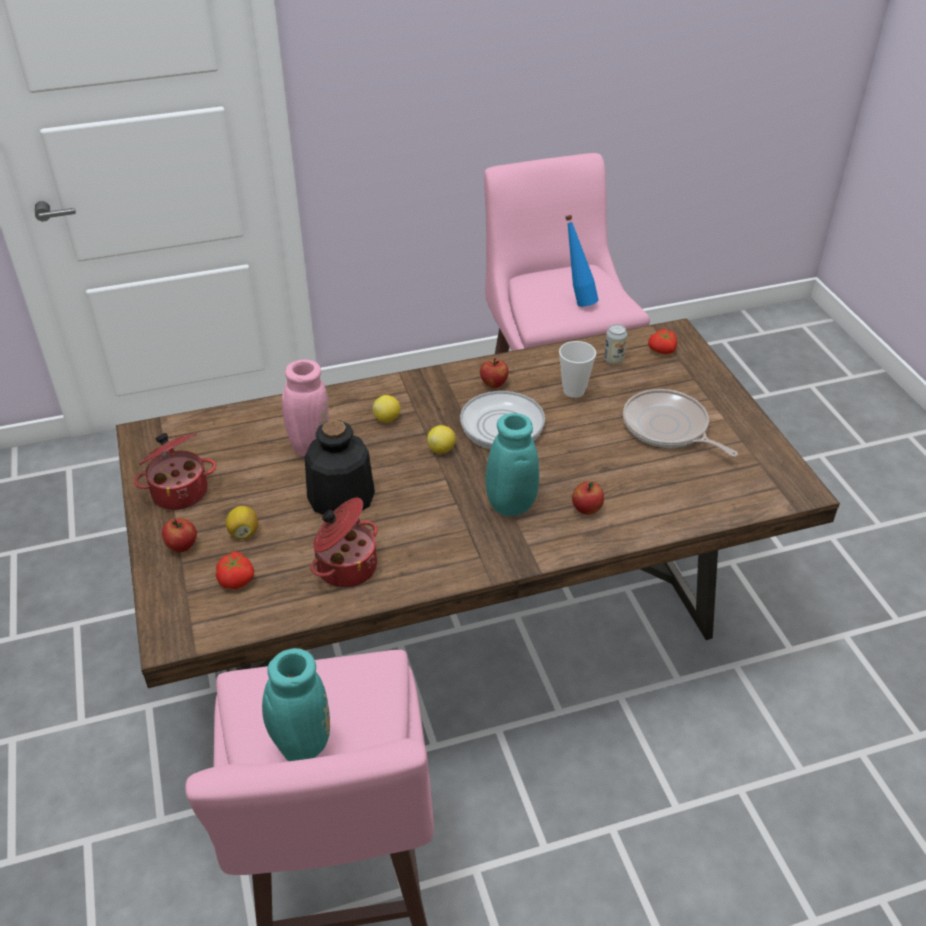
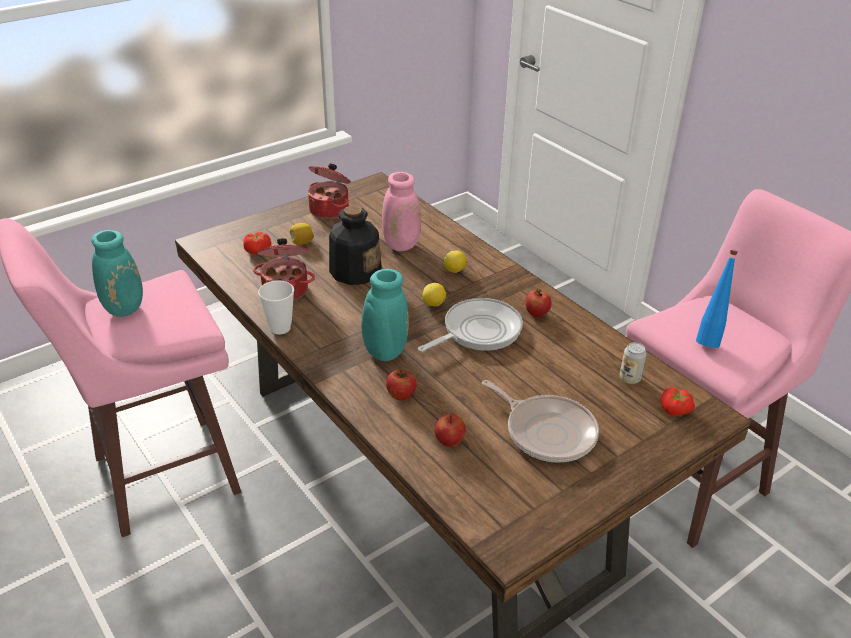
camera: 70 degrees right, 5 degrees down
(182, 546) = (280, 224): apple -> apple (449, 441)
(574, 391) = (561, 361): cup -> cup (280, 328)
(668, 428) = (547, 431): frying pan -> frying pan turned 105 degrees clockwise

